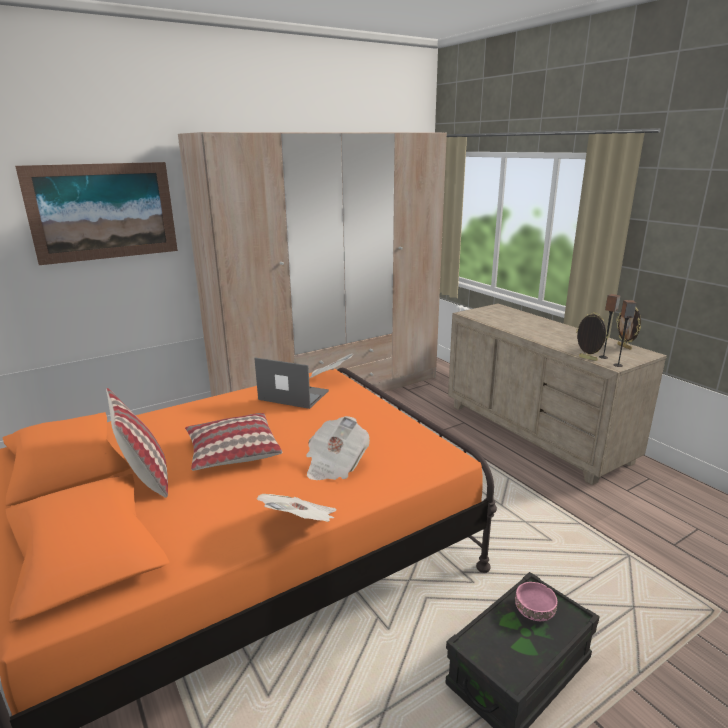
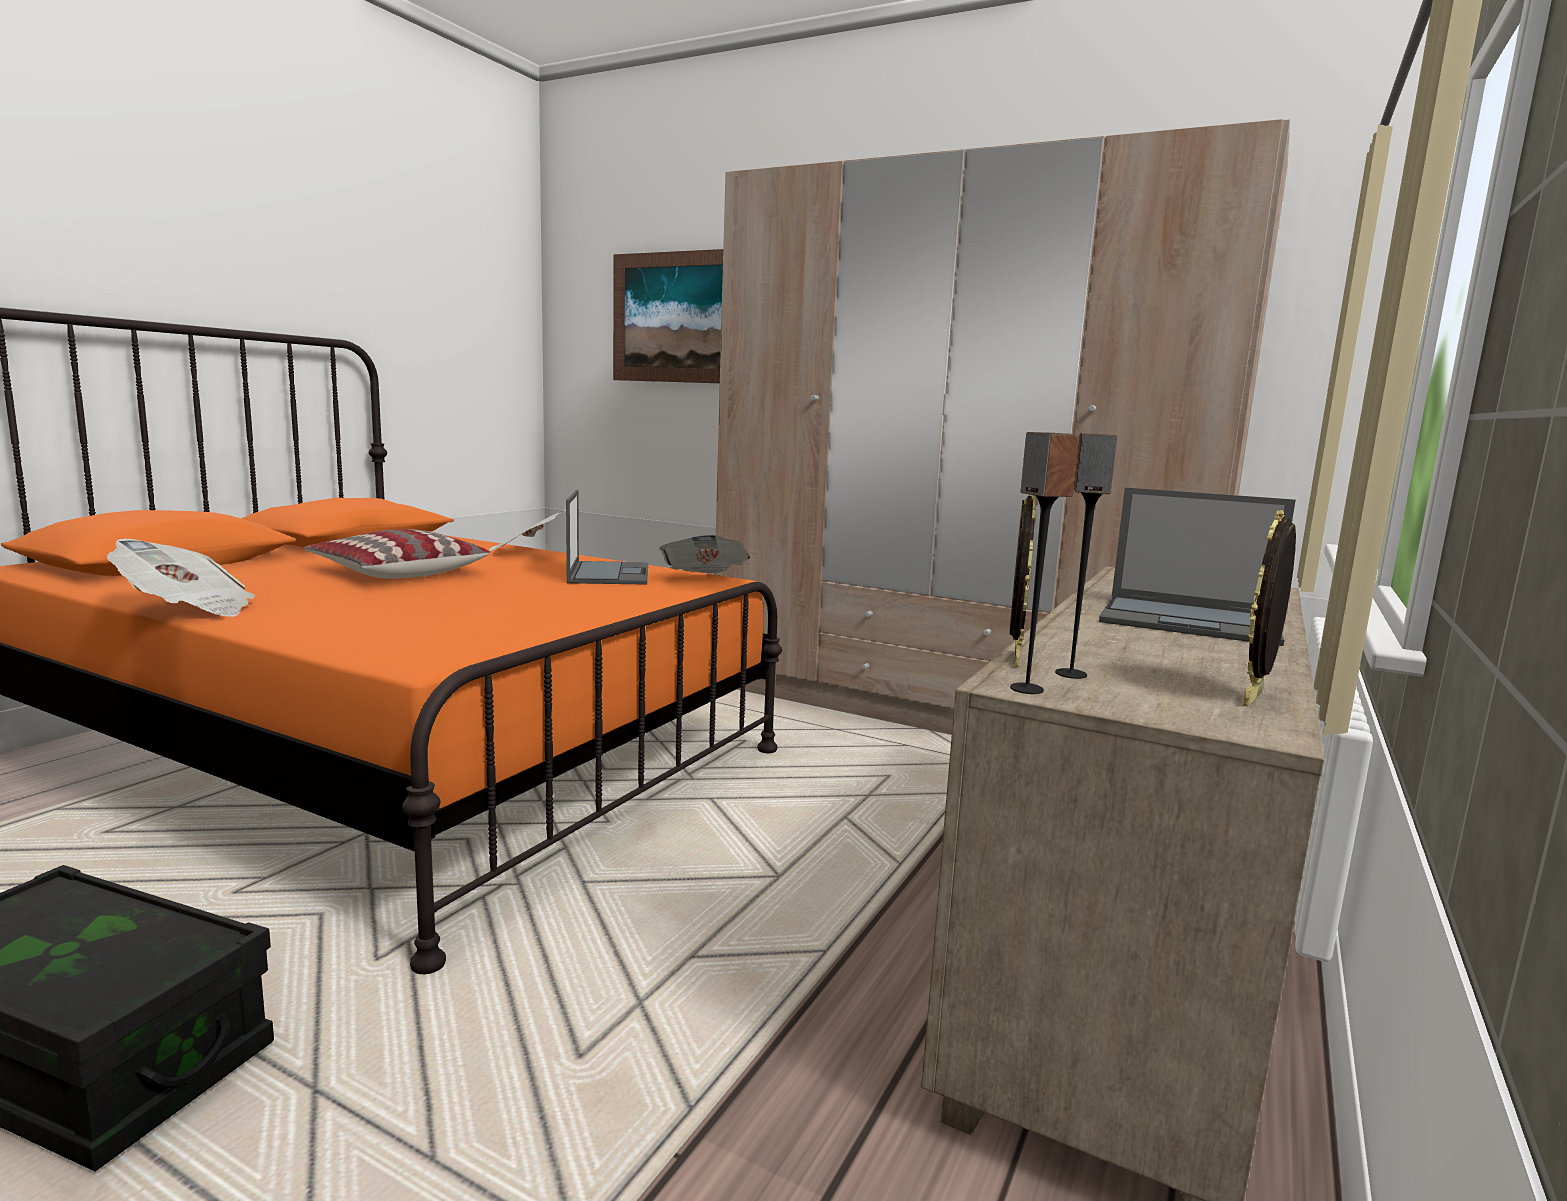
camera: 60 degrees right, 10 degrees down
(145, 477) = (319, 557): pillow -> none
(335, 464) = (373, 607): newspaper -> newspaper (527, 552)
(533, 610) = (133, 950): pink bowl -> none
(543, 328) = (1191, 621): none -> laptop

